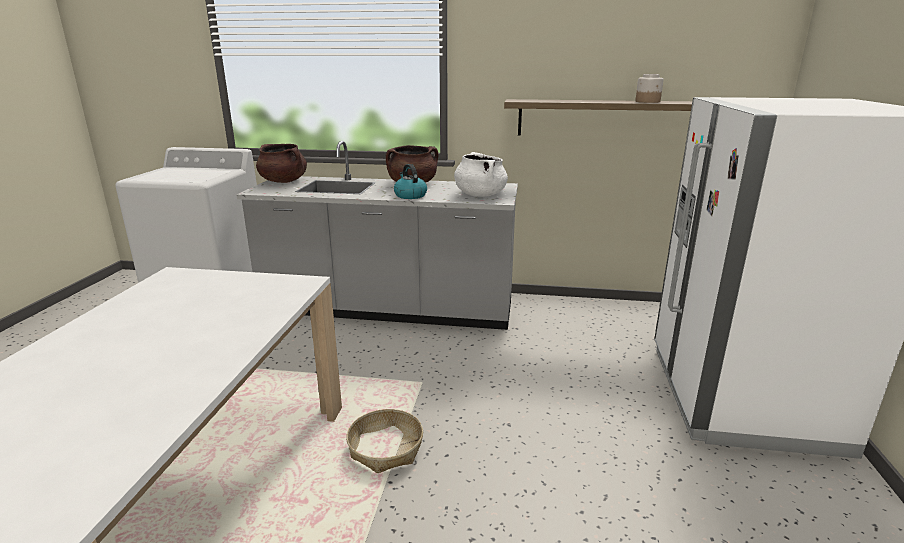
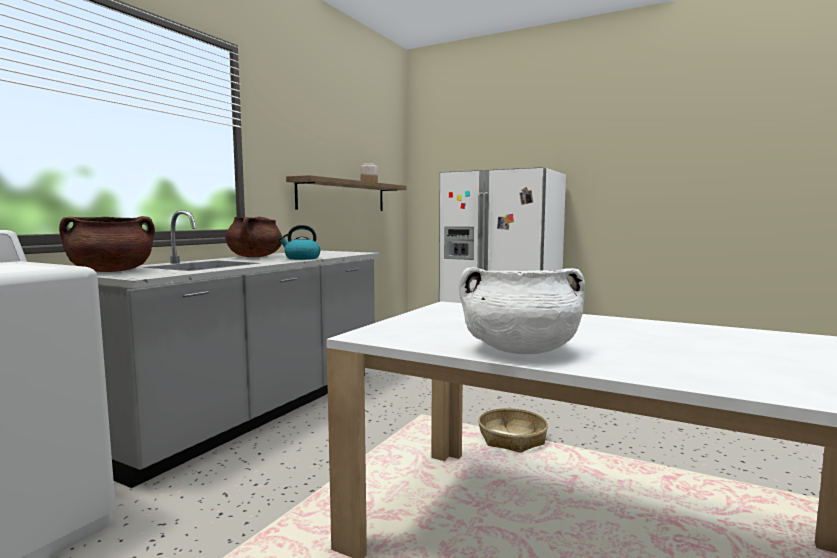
camera: 70 degrees left, 15 degrees down
(480, 195) = (336, 253): white cooking pot -> white cooking pot (520, 350)

